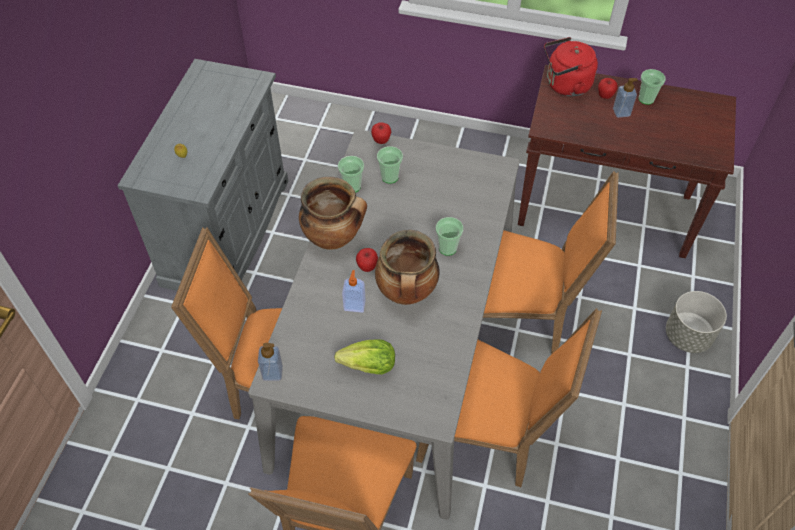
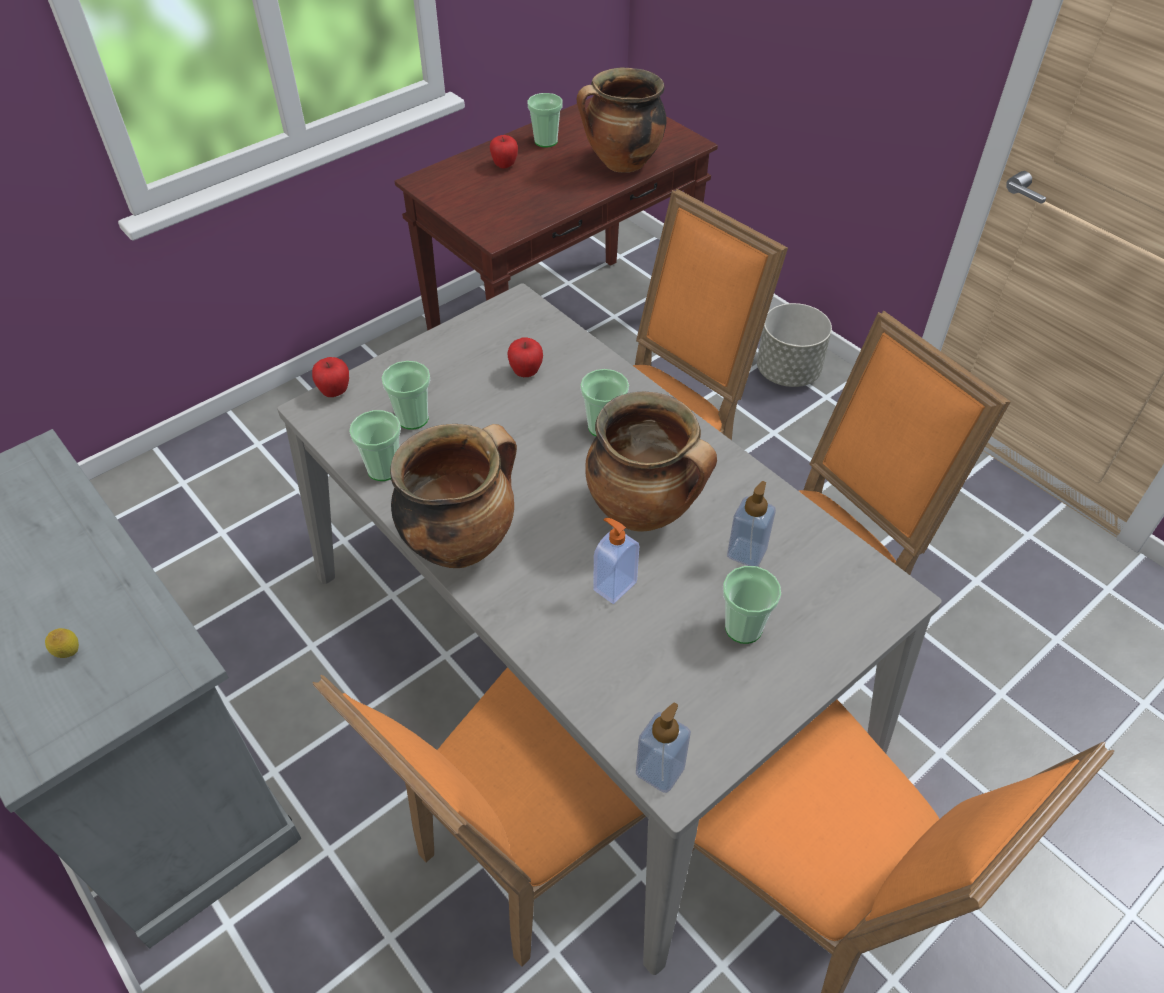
camera: 55 degrees left, 5 degrees down
(367, 267) = (556, 532): apple -> apple (526, 372)
(369, 366) = (743, 628): lettuce -> cup
(565, 85) = (449, 184): red kettle -> none
(621, 112) = (544, 168): soap dispenser -> soap dispenser (746, 552)
(662, 141) = (622, 164): none -> cooking pot

